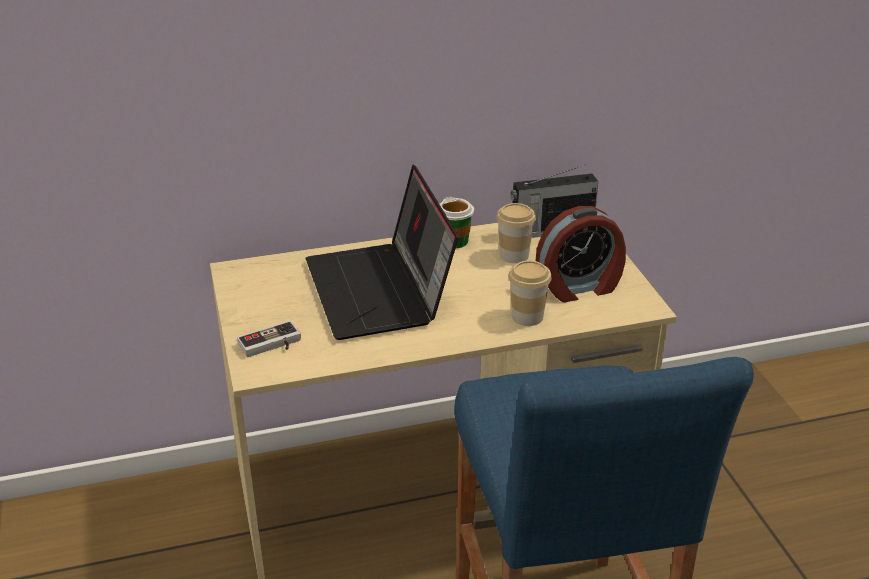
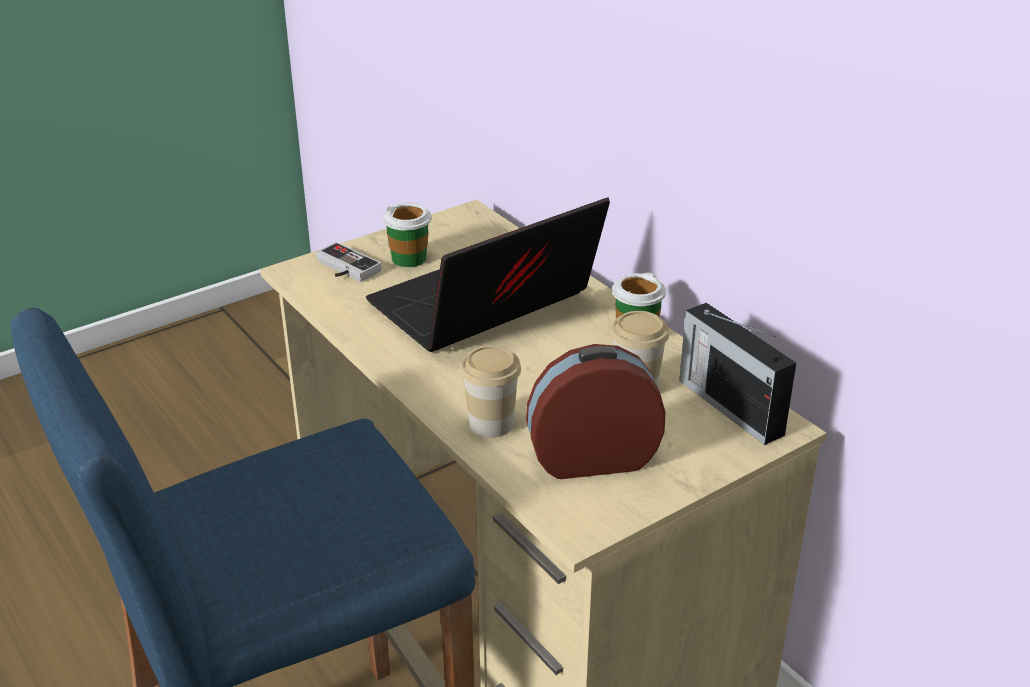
camera: 70 degrees right, 0 degrees up
(281, 311) = (409, 258): none -> cup
(579, 287) = (592, 456): alarm clock -> alarm clock turned 120 degrees clockwise

